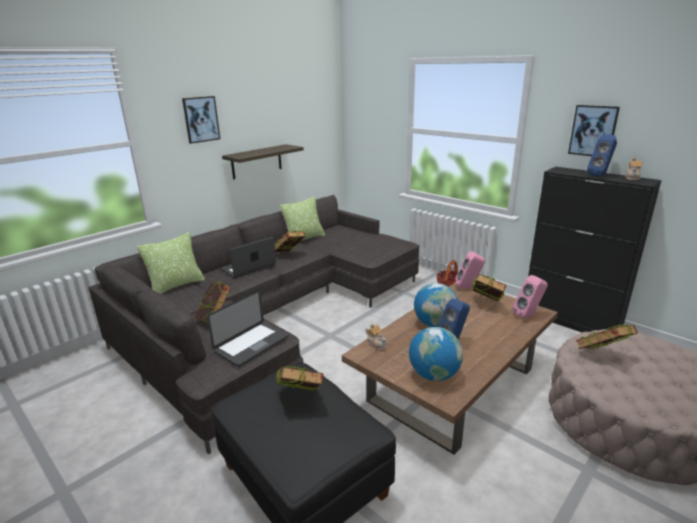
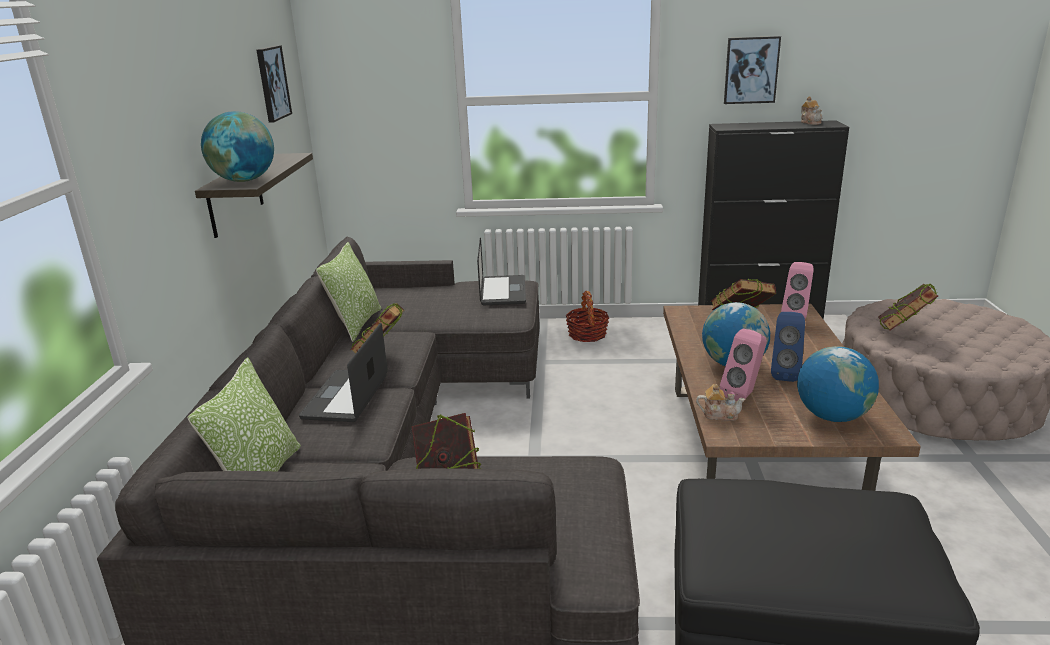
camera: 40 degrees left, 0 degrees up
(201, 119) = (158, 115): picture -> picture (272, 83)
(245, 154) = (244, 180): none -> globe
(251, 344) = (579, 494): laptop -> laptop (503, 291)
(301, 399) = (784, 515): book -> none
(468, 287) = (690, 310): pink speaker -> pink speaker (743, 395)
(600, 175) = (778, 125): blue speaker -> none

